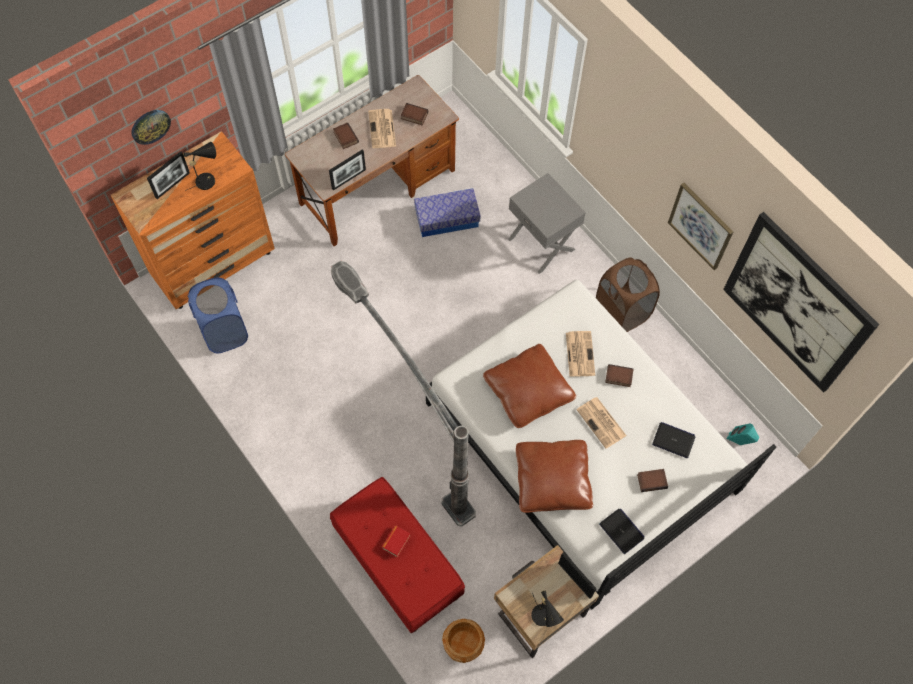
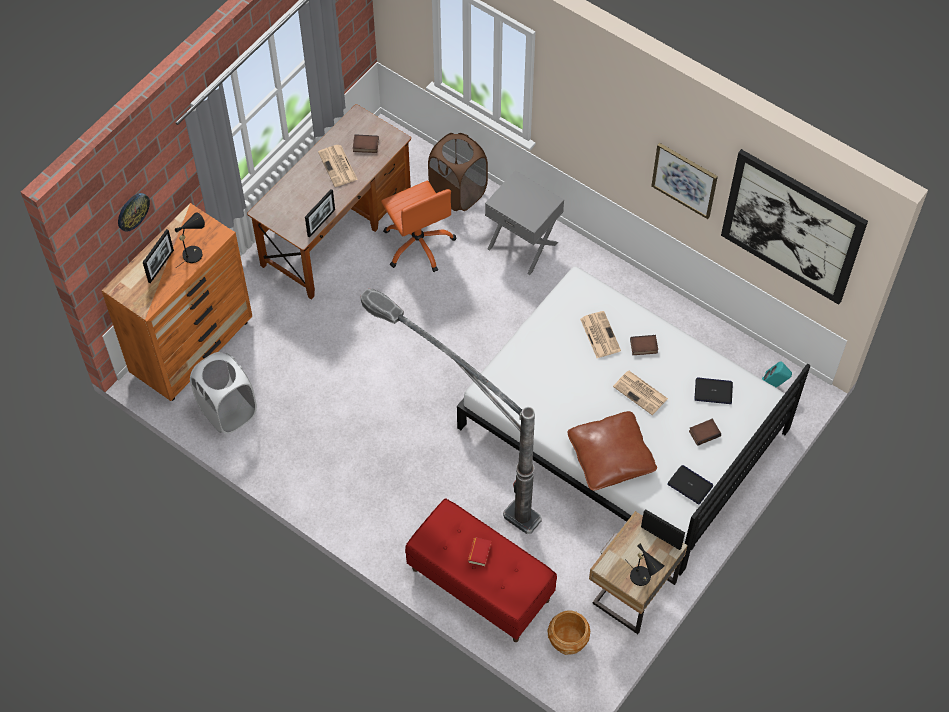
camera: 15 degrees left, 5 degrees down
(225, 331) = (228, 411): blue laundry basket -> white laundry basket
(345, 137) = (303, 183): book -> none
(447, 219) = (418, 244): storage box -> orange office chair
(528, 391) = (561, 382): brown pillow -> none
(622, 312) = (623, 291): brown laundry basket -> brown laundry basket (458, 192)

